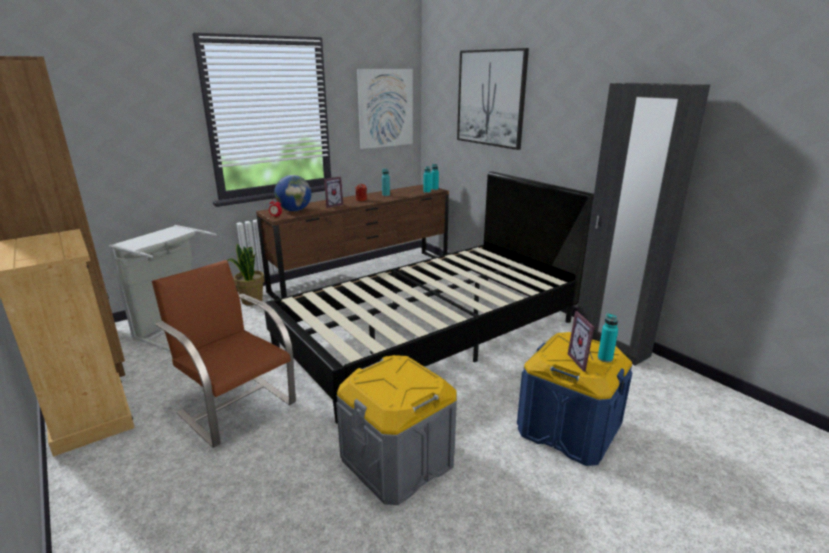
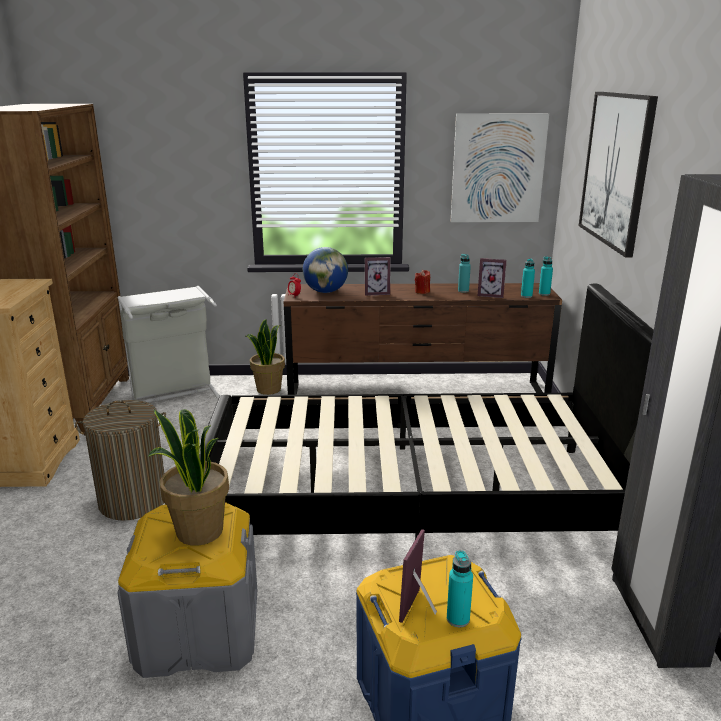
camera: 35 degrees right, 0 degrees up
(236, 407) = (133, 501): brown chair -> laundry basket
(405, 377) = (198, 531): none -> potted plant
(406, 194) = (490, 294): none -> picture frame

